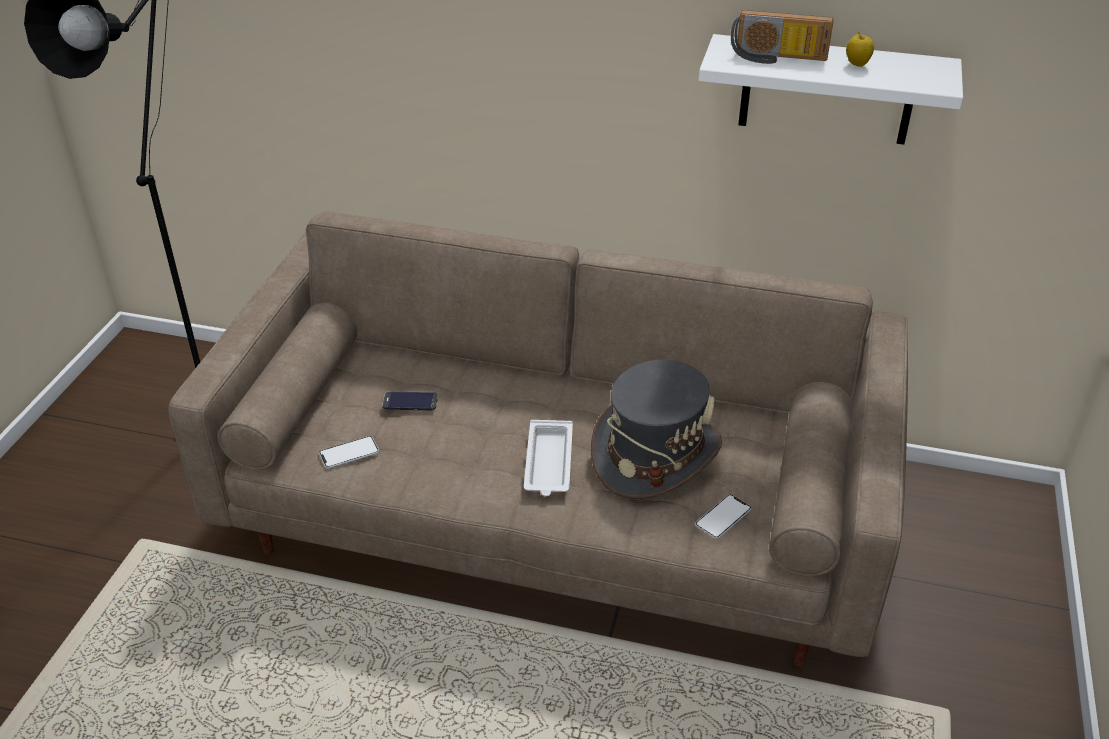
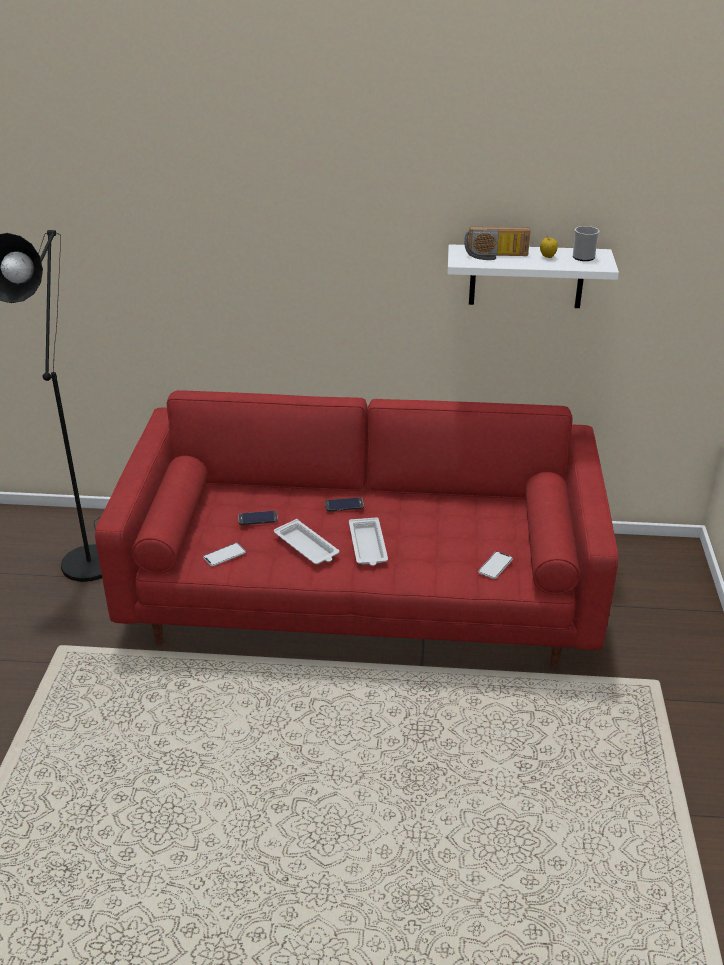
camera: 10 degrees left, 5 degrees down
(464, 454) = (307, 547): none -> white tray
(533, 394) = (344, 505): none -> phone
(555, 509) = (362, 591): beige sofa -> red sofa
(655, 454) = (439, 533): grey hat -> none
(916, 68) = (585, 256): none -> mug

